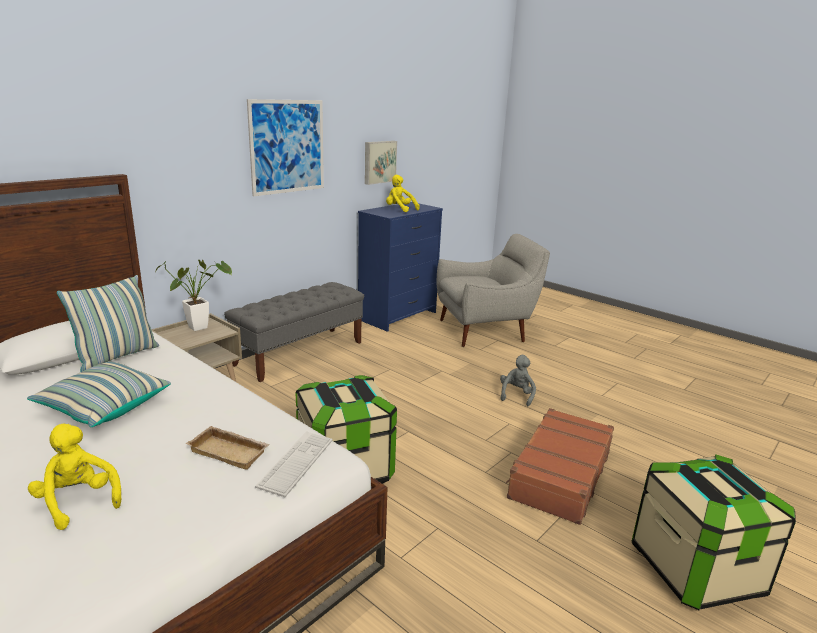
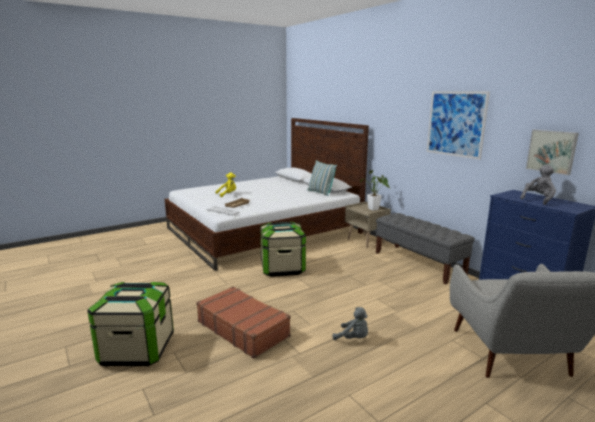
camera: 105 degrees right, 5 degrees down
(103, 407) = (279, 193): pillow -> none
(399, 209) = (538, 199): yellow plush toy -> grey plush toy

